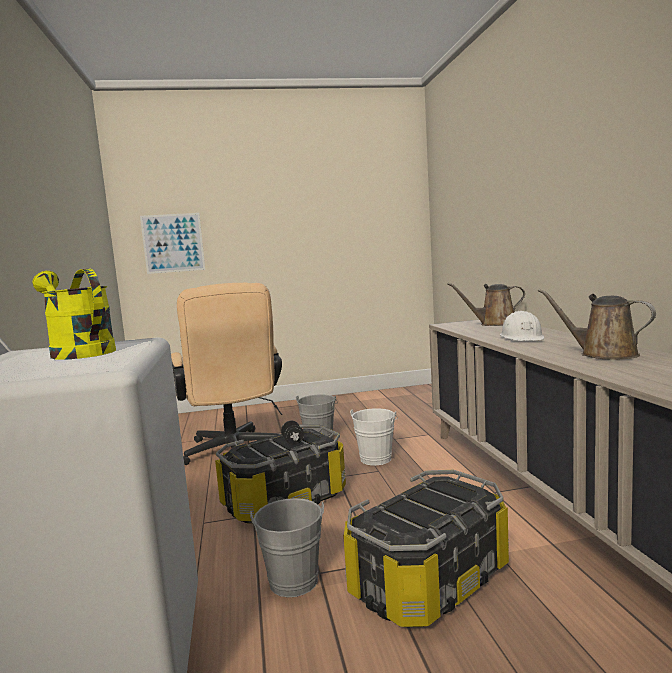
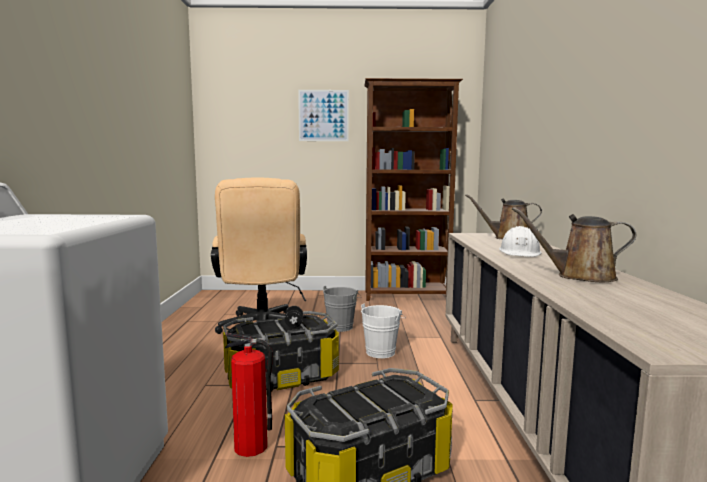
camera: 10 degrees right, 0 degrees up
(78, 352) = (61, 219): yellow watering can -> none
(173, 243) = (244, 141): picture -> picture (323, 115)
(293, 578) = (251, 446): grey bucket -> fire extinguisher
(372, 397) = (407, 296): none -> brown bookcase
(603, 354) = (580, 276): brown watering can -> brown watering can turned 45 degrees counterclockwise

